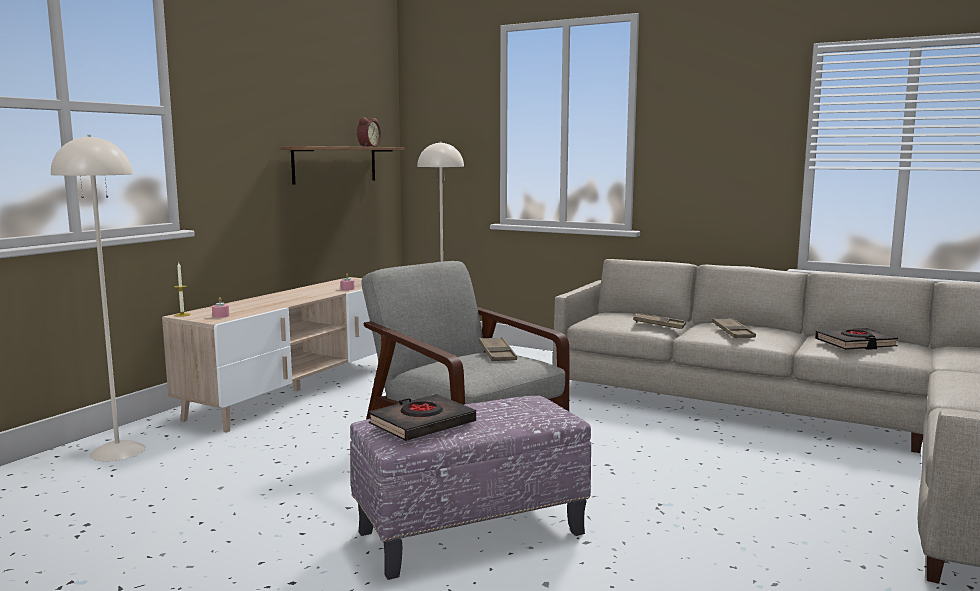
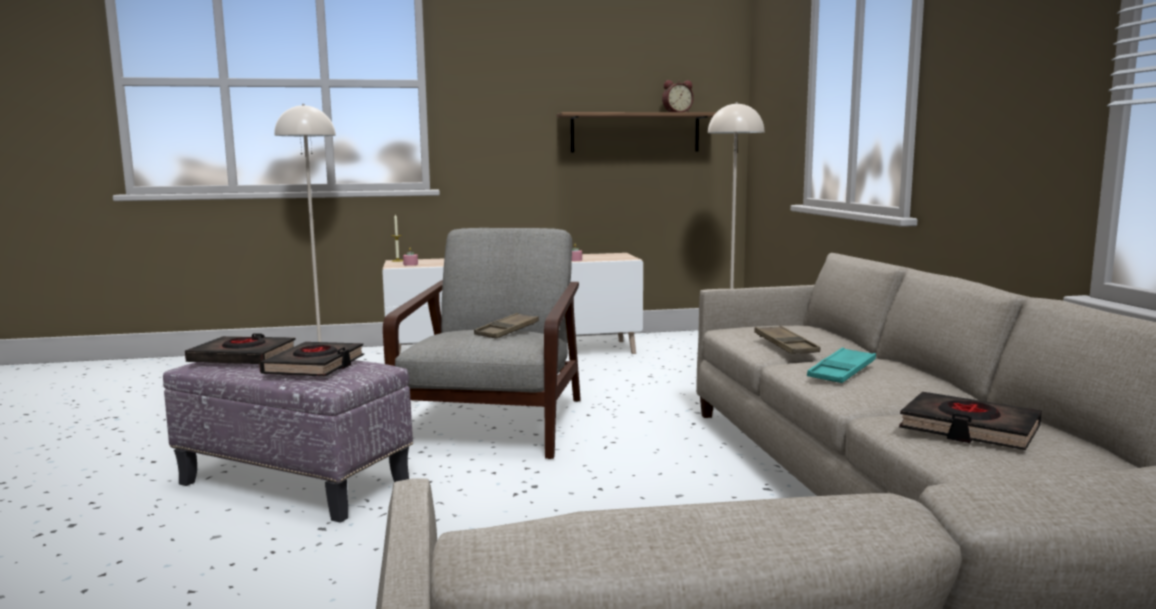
camera: 50 degrees right, 0 degrees up
(506, 410) = (315, 366): none -> black book
(733, 332) = (841, 372): brown tray -> turquoise tray

